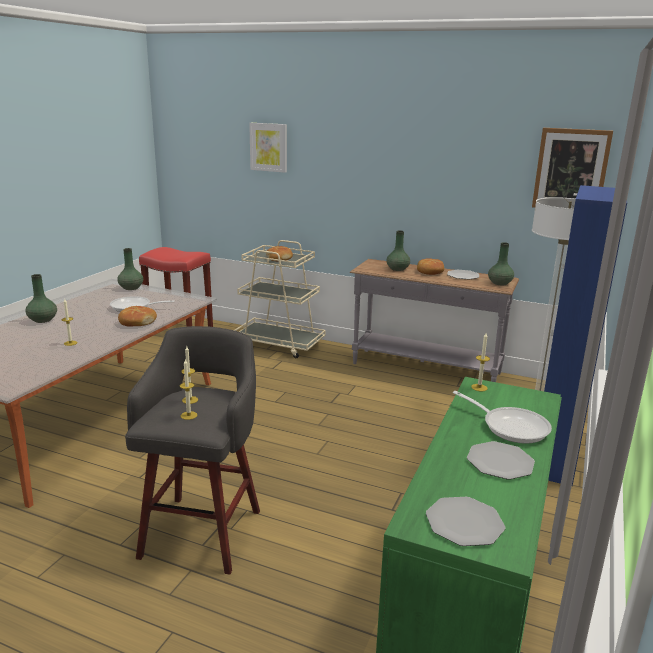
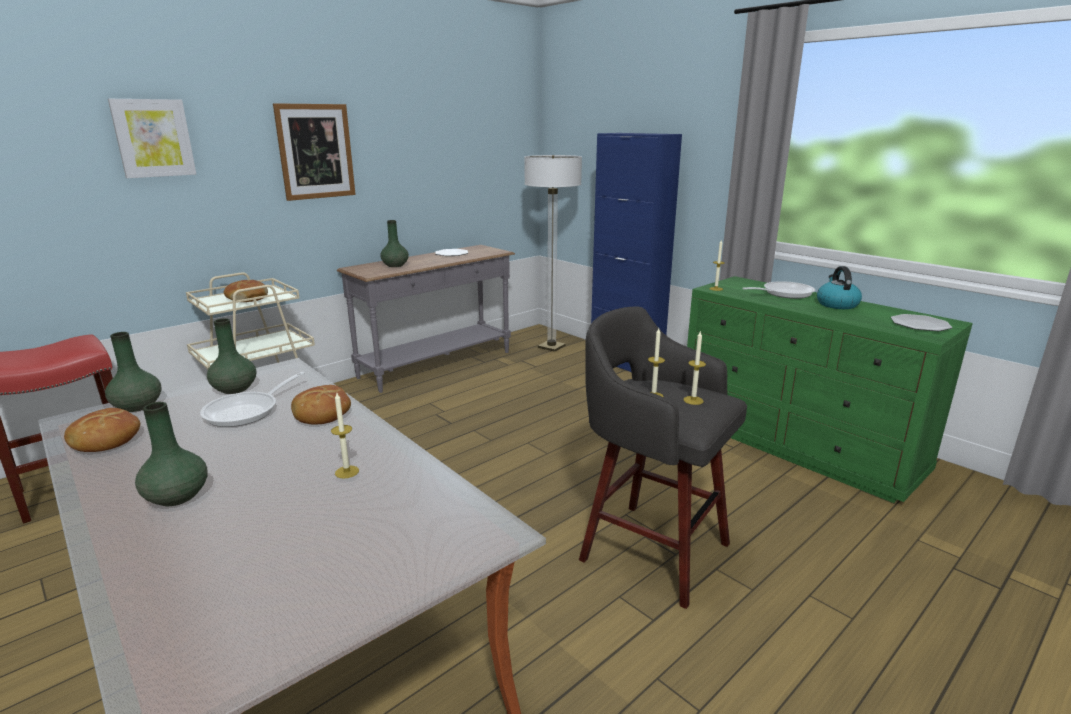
camera: 65 degrees left, 0 degrees up
(430, 271) = (423, 259): bread -> bread (105, 440)
(499, 283) = (488, 250): green vase -> green vase (234, 389)
(500, 462) = (836, 304): plate -> kettle
(571, 170) = (502, 134): picture -> picture (315, 151)

